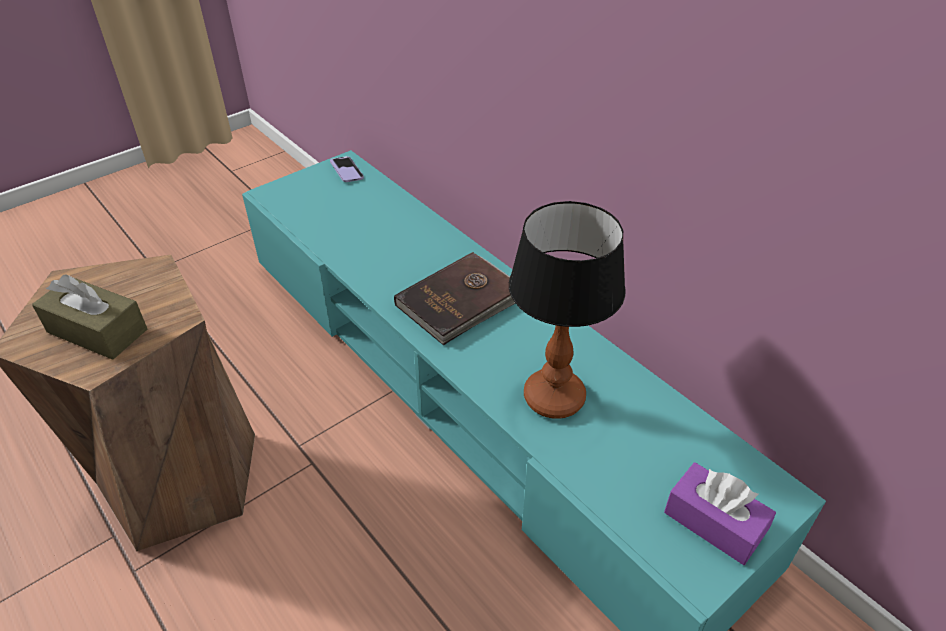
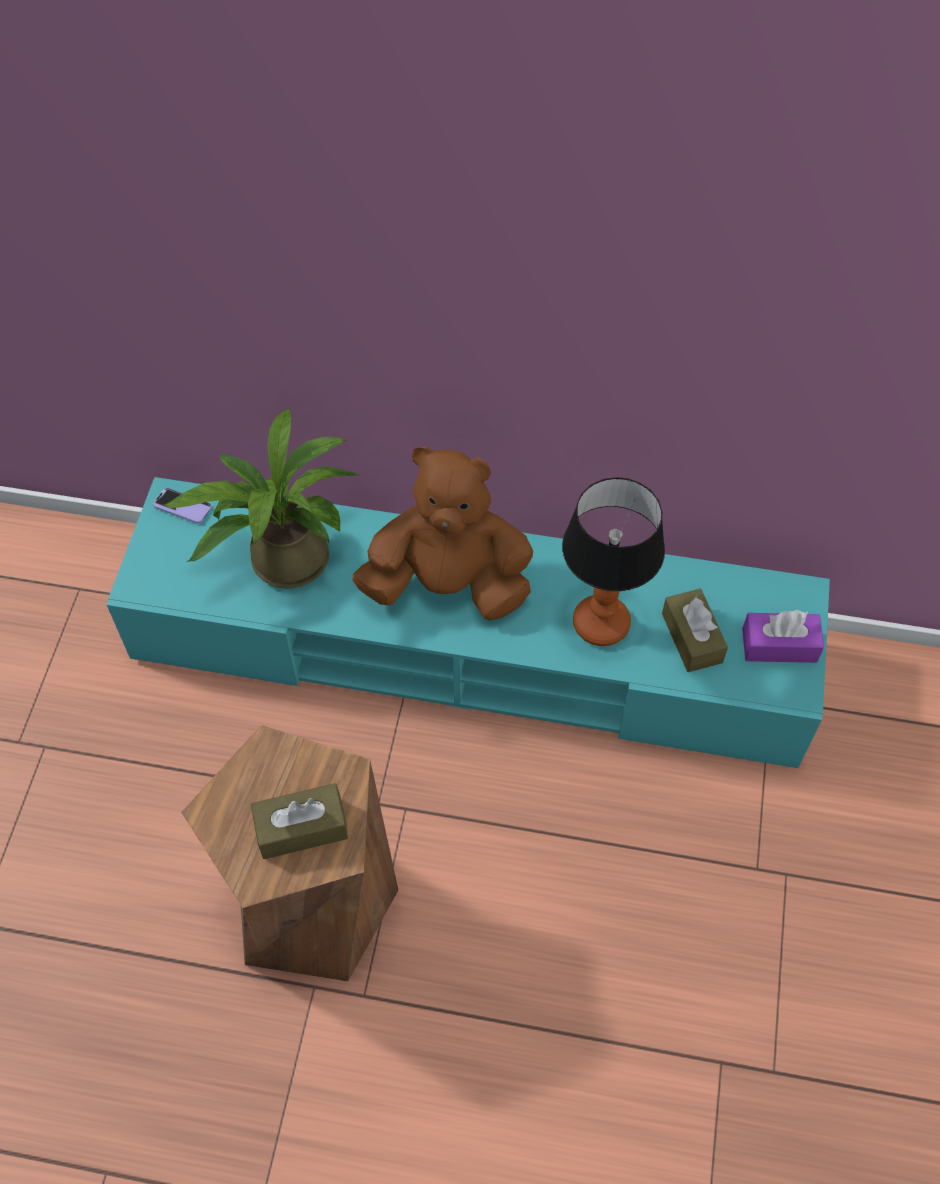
camera: 40 degrees left, 15 degrees up
(368, 225) = (280, 558): none -> potted plant
(461, 301) = (448, 585): brown book -> brown plush toy
(627, 459) = (692, 638): none -> brown tissue box

